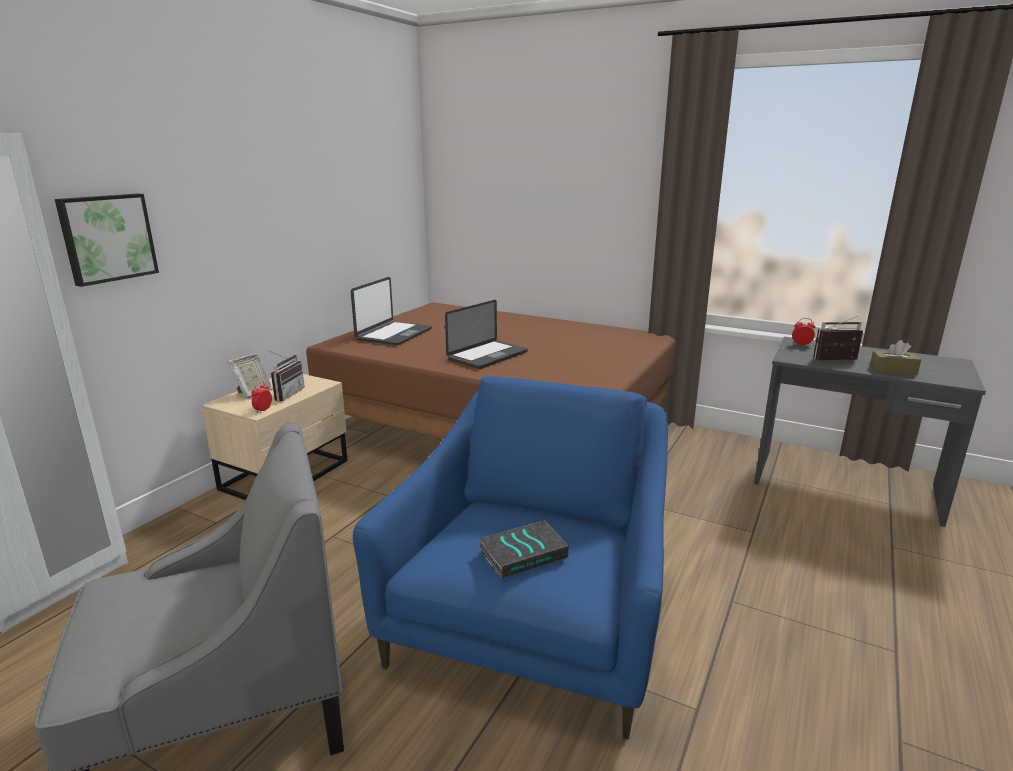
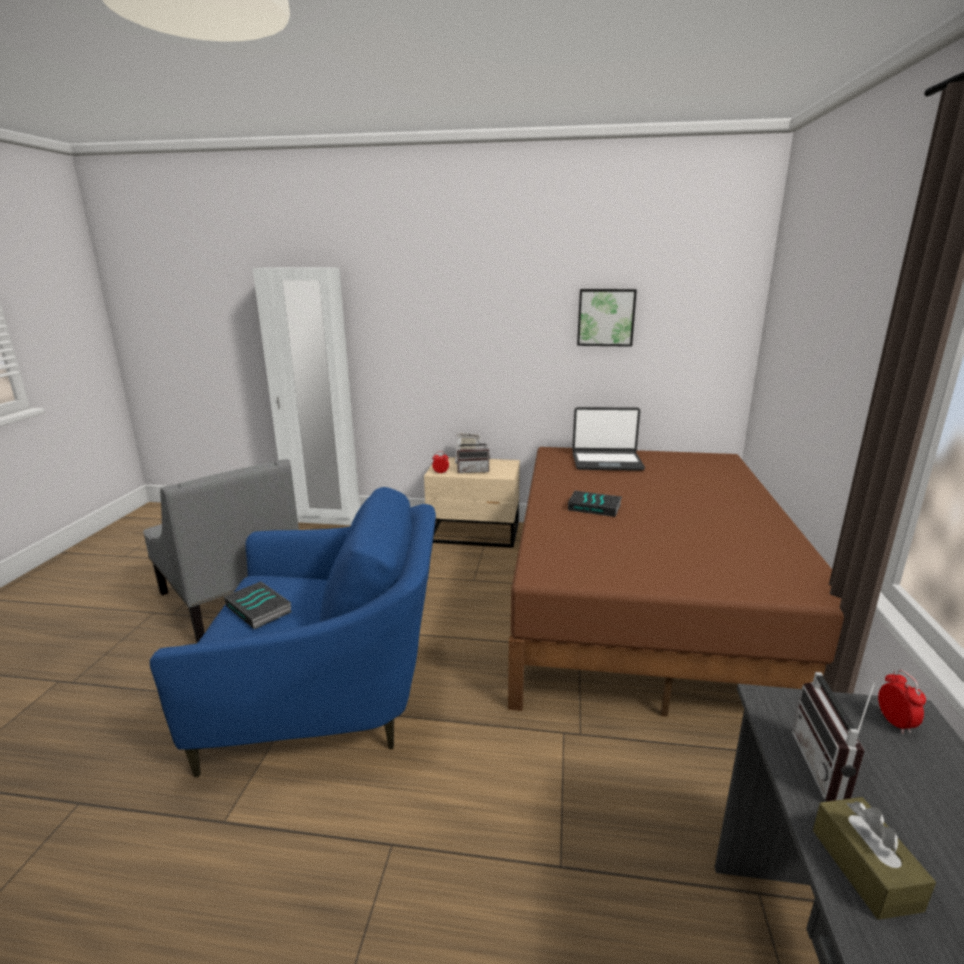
camera: 70 degrees right, 0 degrees up
(107, 238) = (395, 332): picture -> picture (605, 317)
(487, 356) = (595, 507): laptop -> book
(836, 361) = (830, 770): radio -> radio turned 150 degrees counterclockwise

